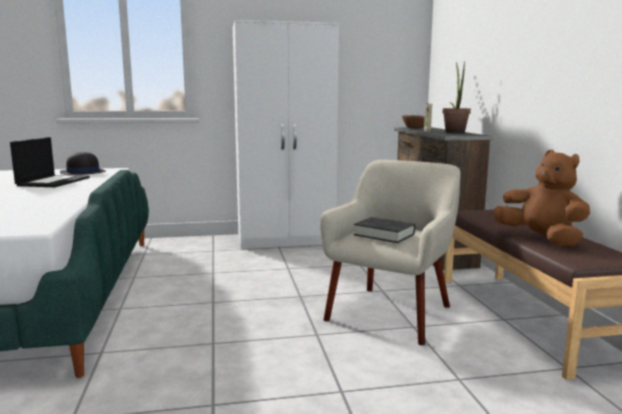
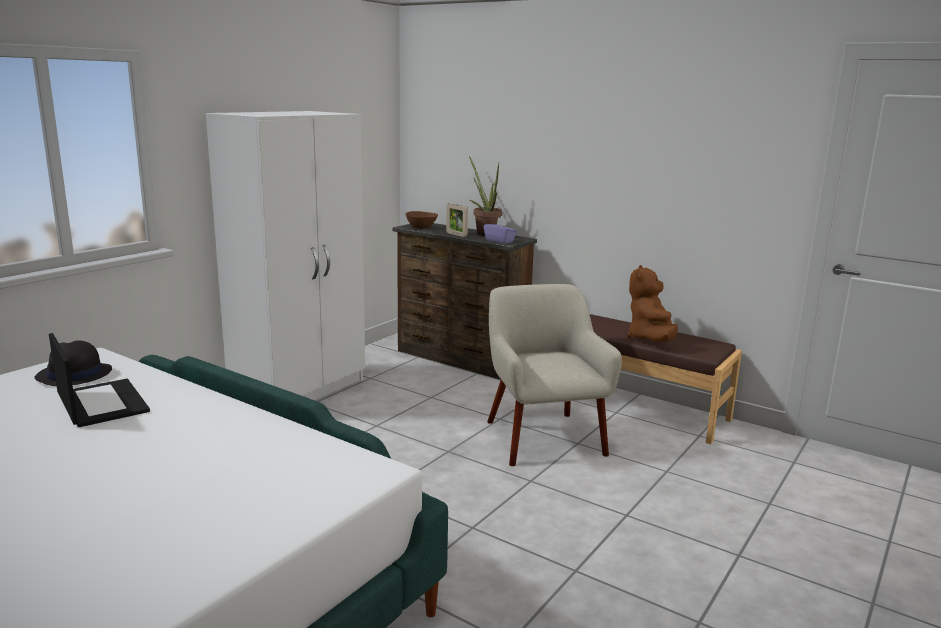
camera: 45 degrees left, 5 degrees up
(384, 234) = (554, 366): black book -> none
(449, 134) = (500, 241): none -> purple tissue box
(541, 239) = (650, 339): brown plush toy -> brown plush toy turned 90 degrees counterclockwise

